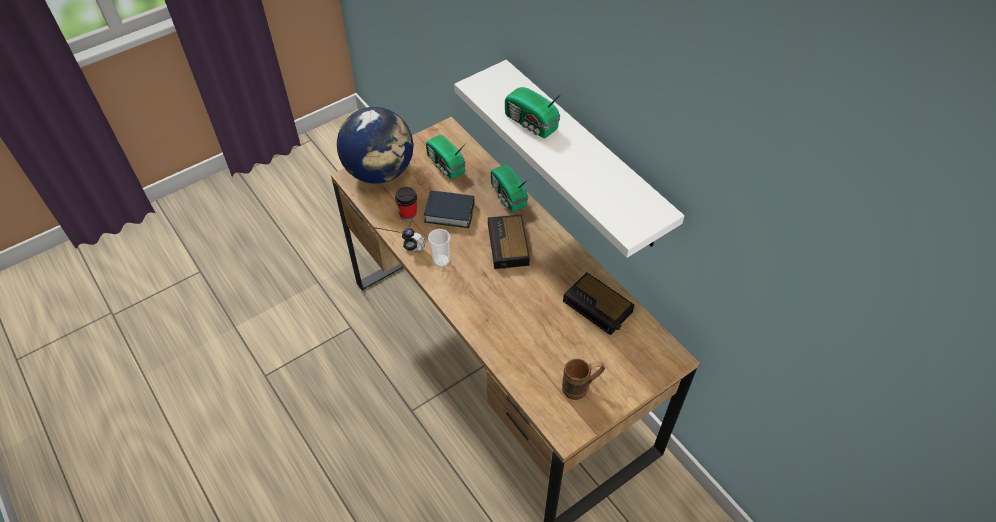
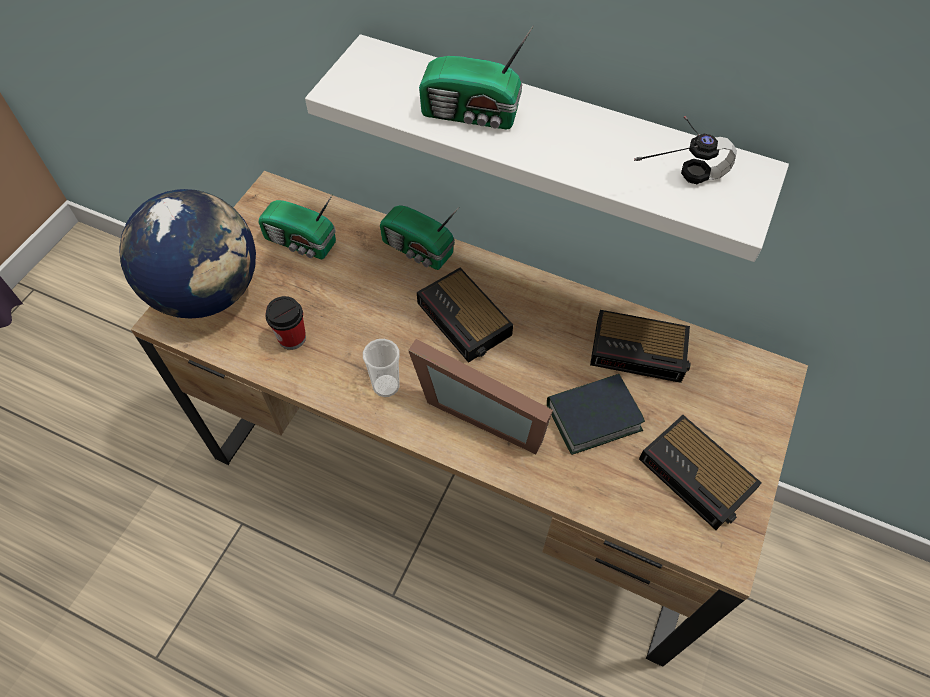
camera: 30 degrees left, 5 degrees up
(404, 240) = (312, 380): headphones -> headphones (672, 172)
(449, 212) = (351, 308): book -> book (593, 417)
(485, 296) = (483, 409): none -> picture frame
(581, 387) = (698, 476): brown mug -> alarm clock

